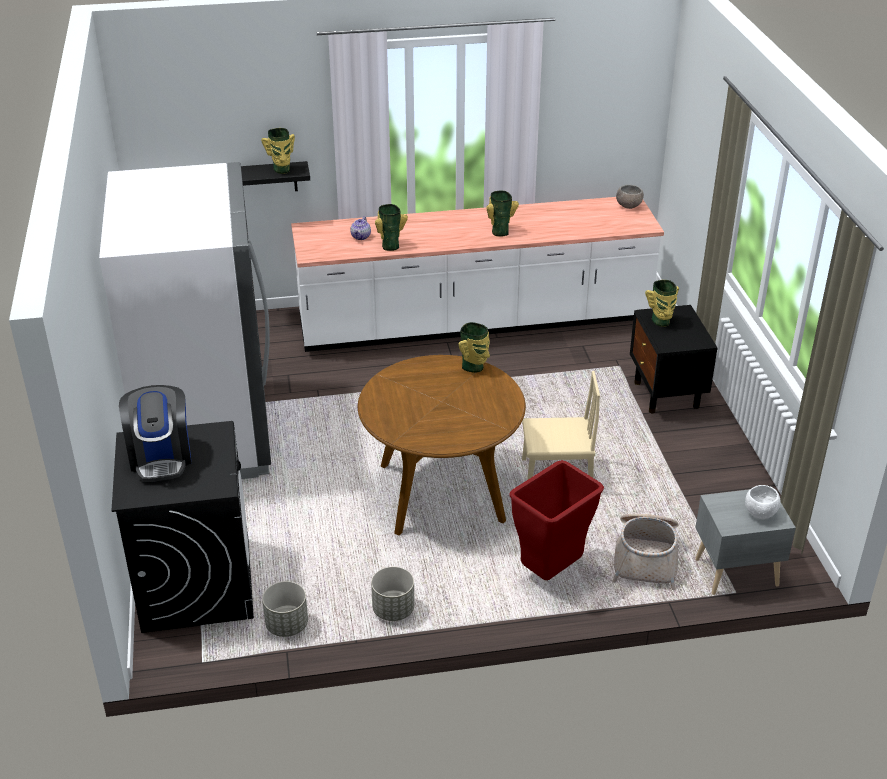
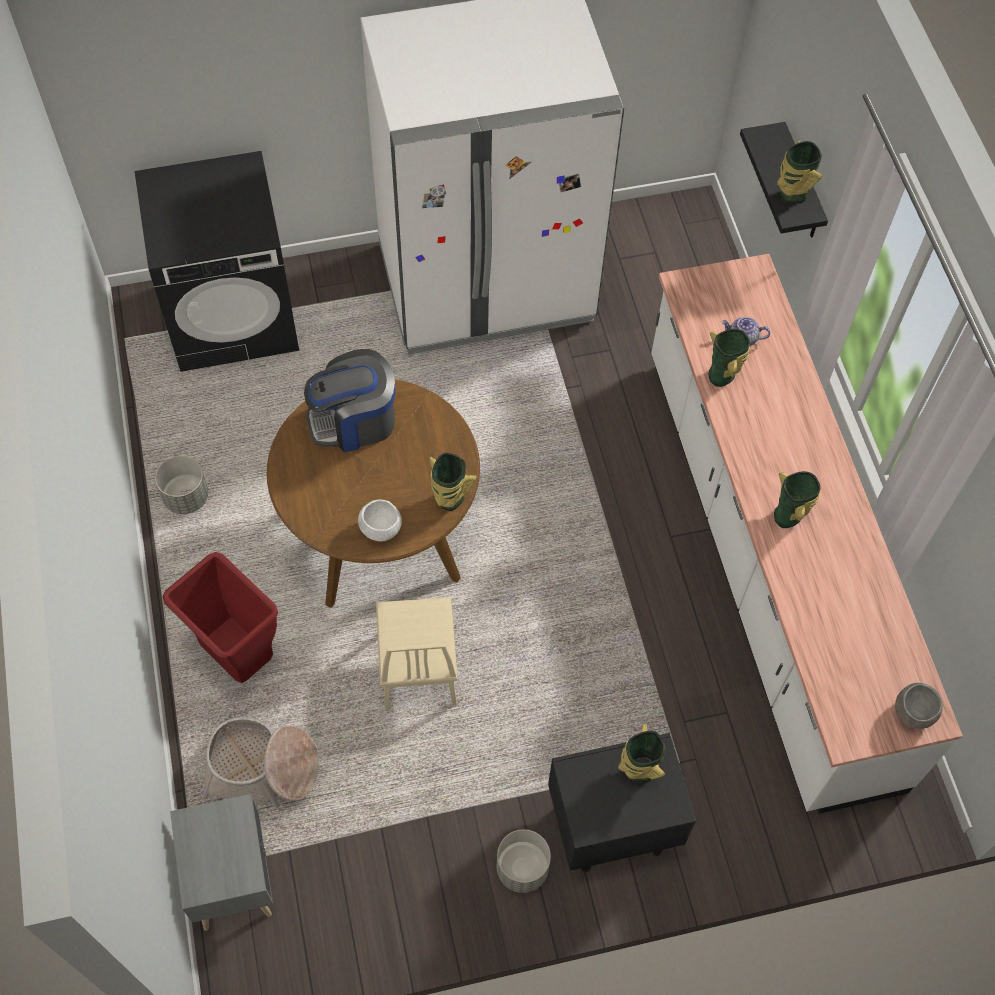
camera: 85 degrees right, 25 degrees up
(161, 457) = (216, 194): coffee machine -> coffee machine (354, 421)
(286, 625) = (169, 402): grey planter -> grey planter (522, 868)
(760, 513) = (210, 865): white bowl -> white bowl (380, 529)

